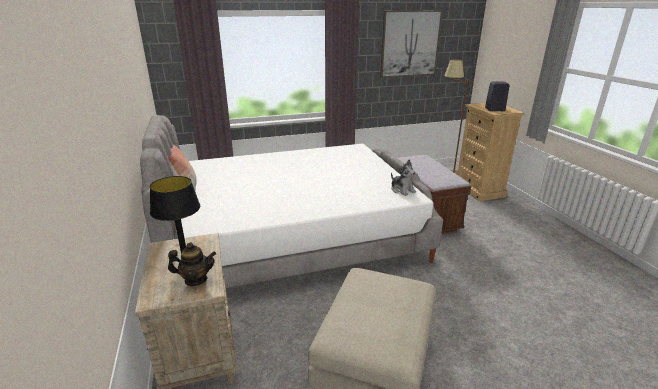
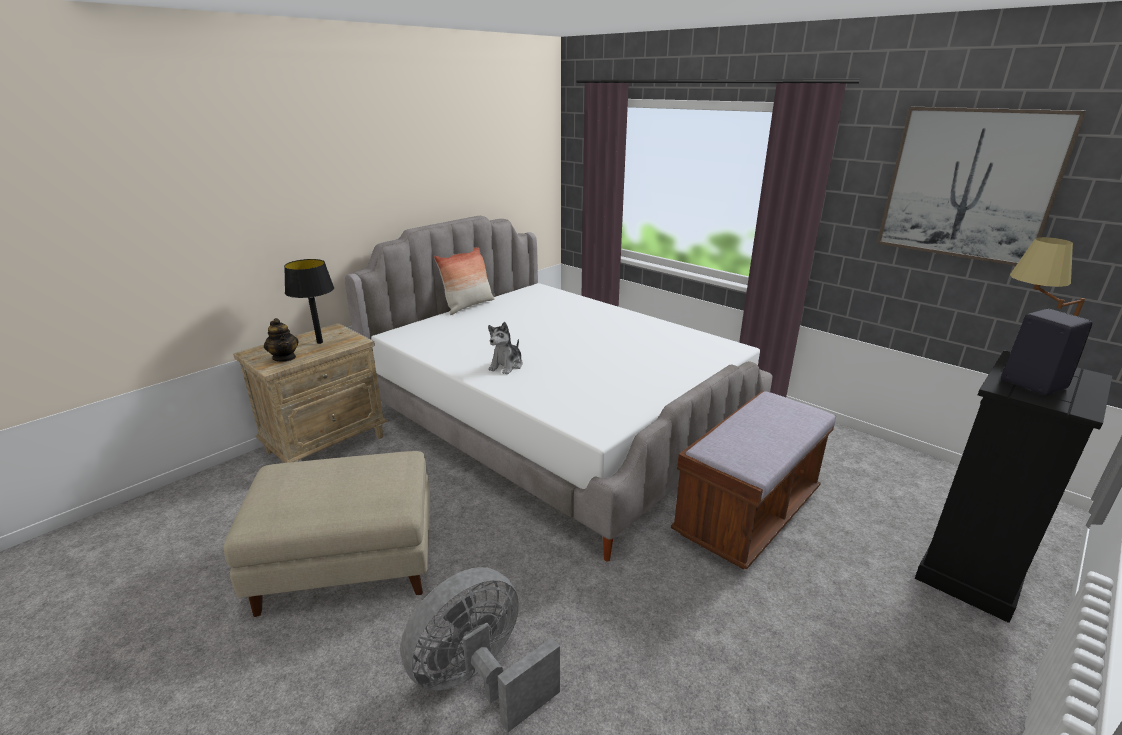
camera: 60 degrees right, 0 degrees up
(402, 190) = (613, 417): plush toy -> plush toy (507, 366)
(479, 190) = (972, 570): beige dresser -> black dresser
(498, 328) = (480, 679): none -> grey fan

